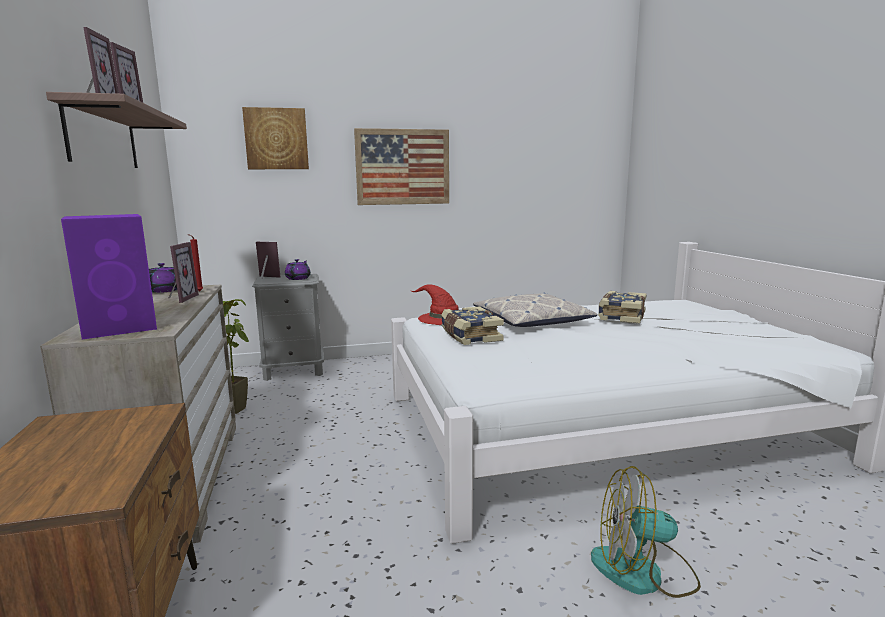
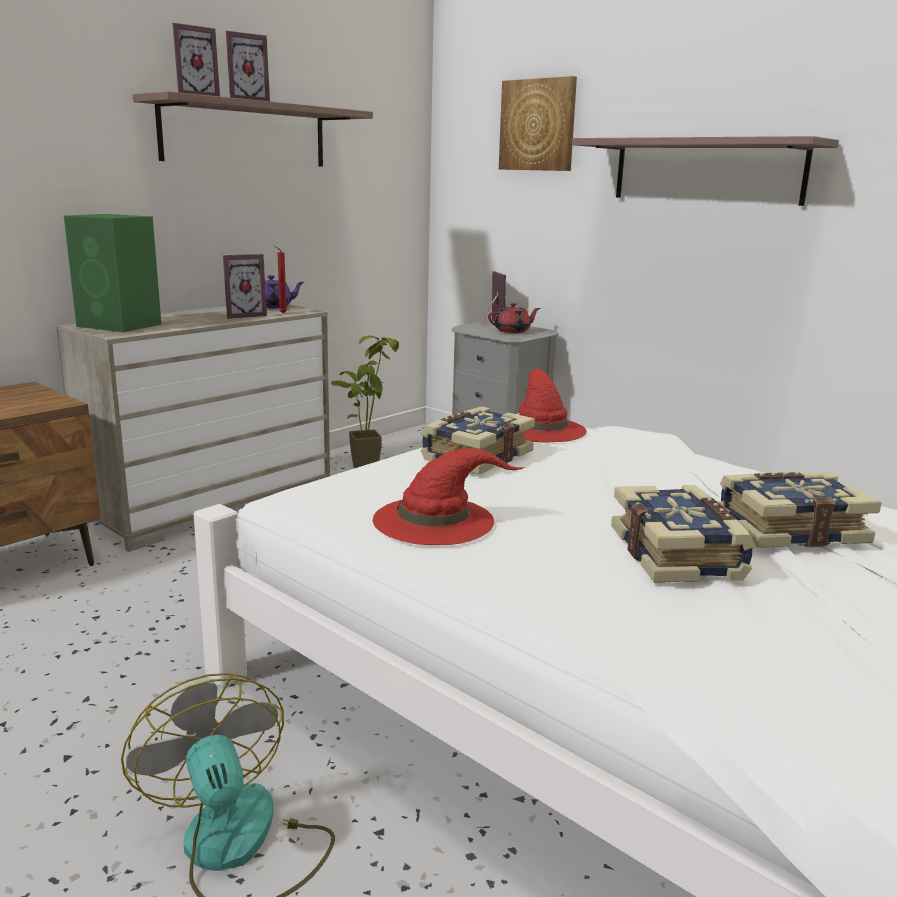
camera: 55 degrees right, 5 degrees up
(122, 327) = (121, 325): purple speaker -> green speaker
(298, 278) = (513, 331): purple teapot -> red teapot
(403, 167) = (707, 171): picture -> shelf
(532, 321) = (632, 475): pillow -> none
(556, 360) = (435, 520): none -> red hat
(634, 334) = (678, 554): none -> book

